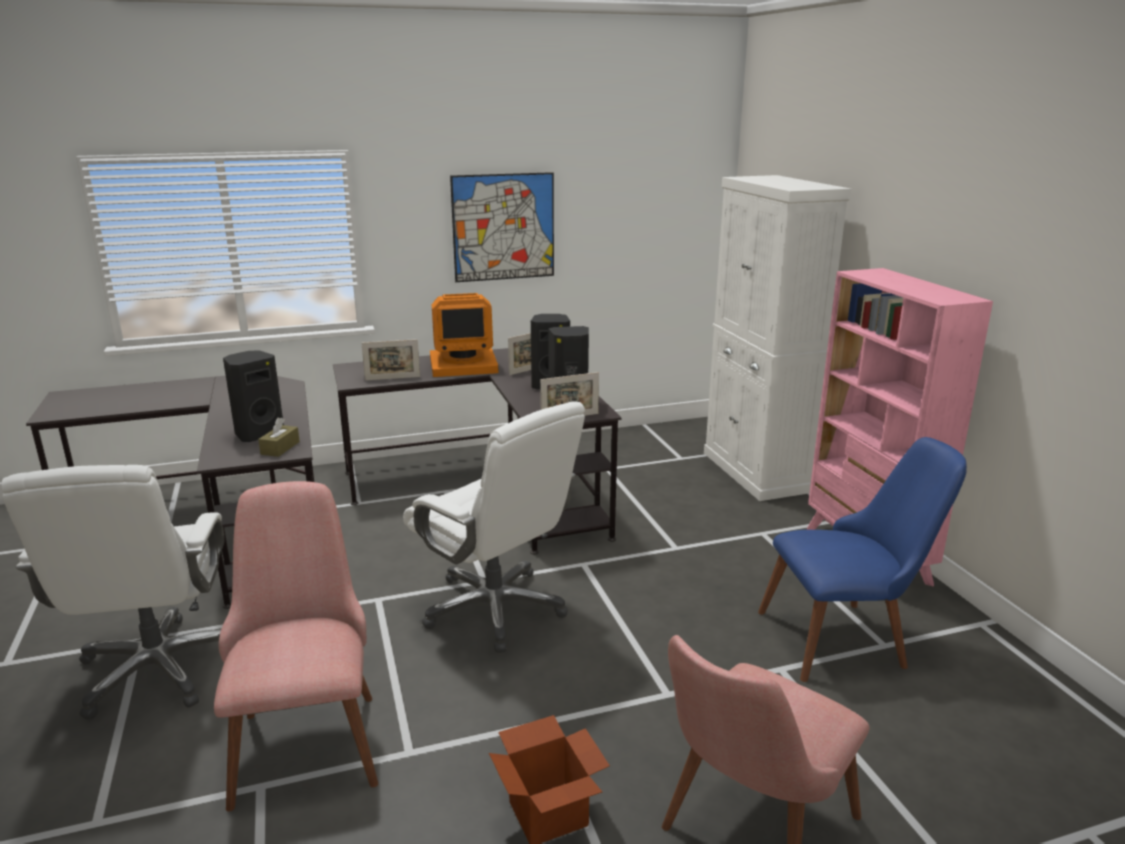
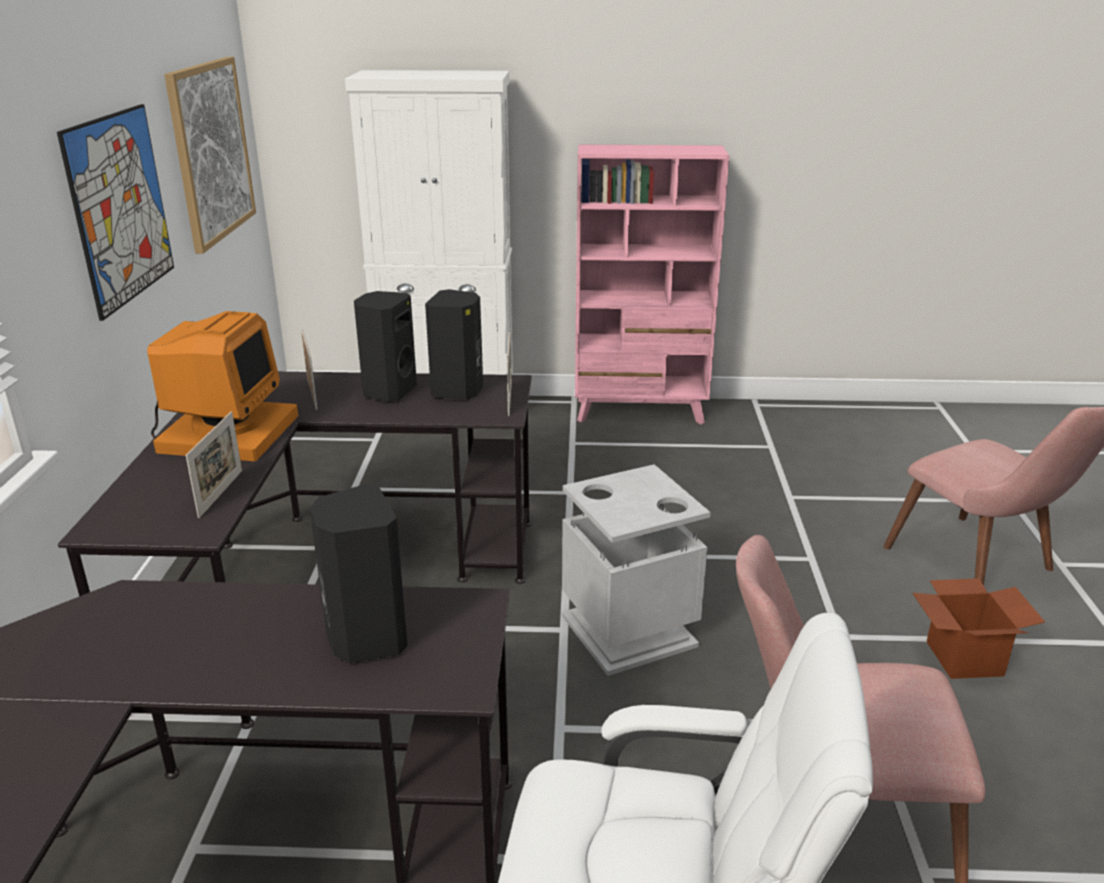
camera: 70 degrees left, 5 degrees up
(280, 448) = (452, 617): brown tissue box -> none
(496, 609) = (630, 631): white office chair -> grey trash can
(644, 215) = (211, 151): none -> picture
(848, 637) = (755, 456): blue chair -> none

